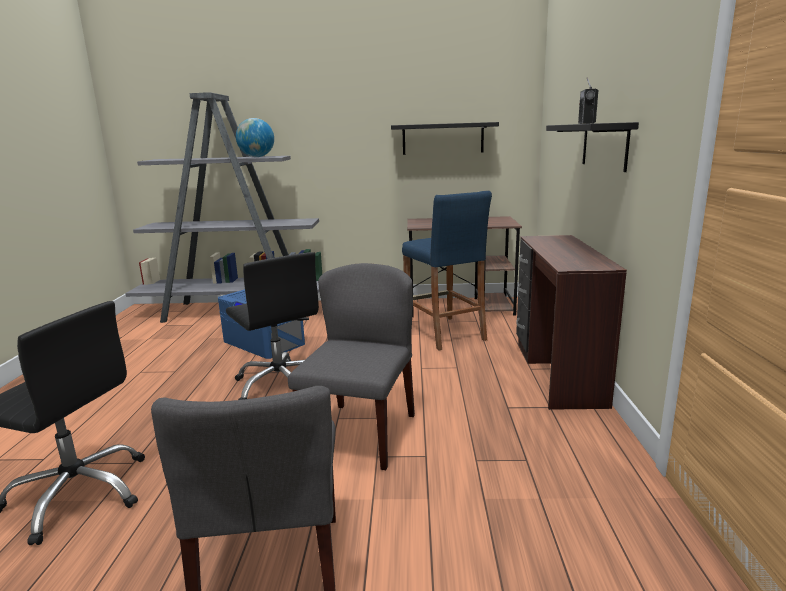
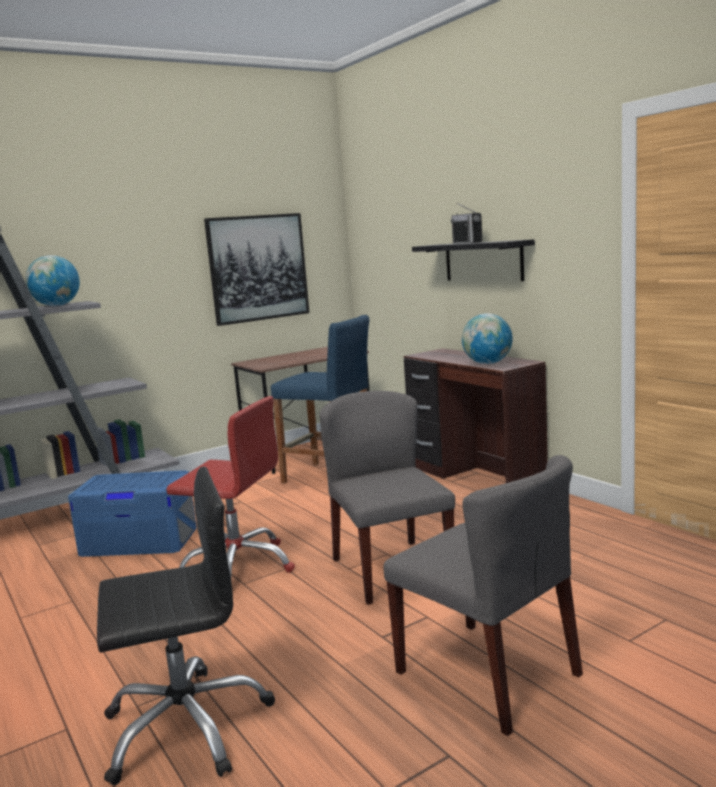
camera: 35 degrees left, 5 degrees down
(280, 385) = (238, 566): black office chair -> red office chair
(443, 138) = (258, 268): black shelf -> picture
(565, 259) = (487, 363): none -> globe

